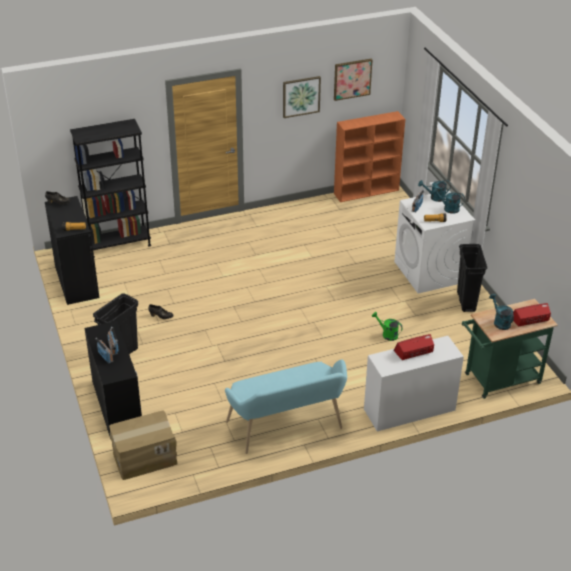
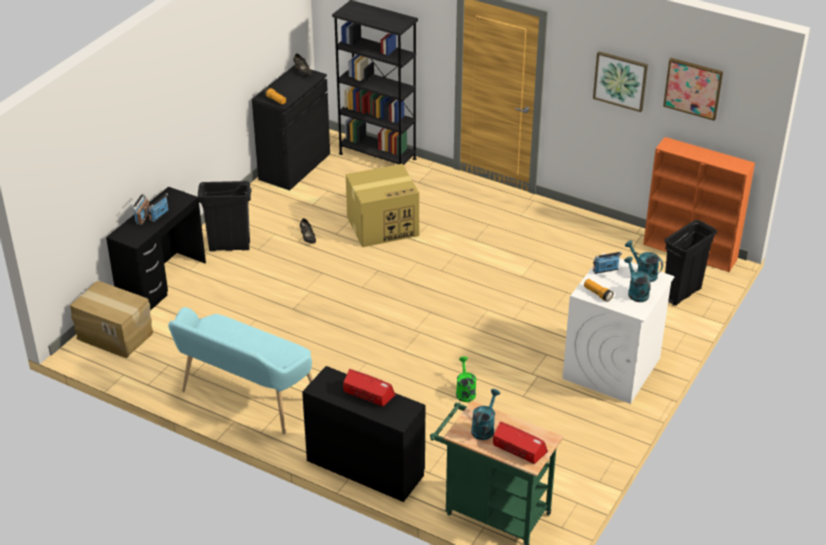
camera: 50 degrees right, 0 degrees up
(193, 280) = (383, 226): none -> cardboard box
(409, 410) = (365, 467): white desk -> black desk
(466, 302) = (597, 422): black trash can -> black trash can (681, 294)

